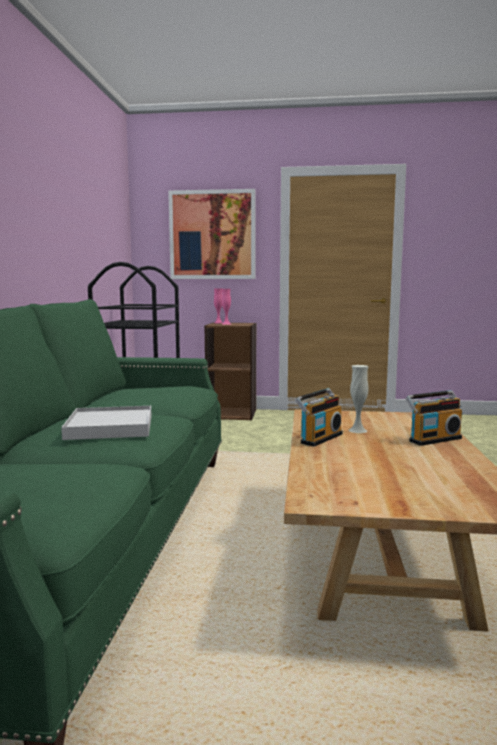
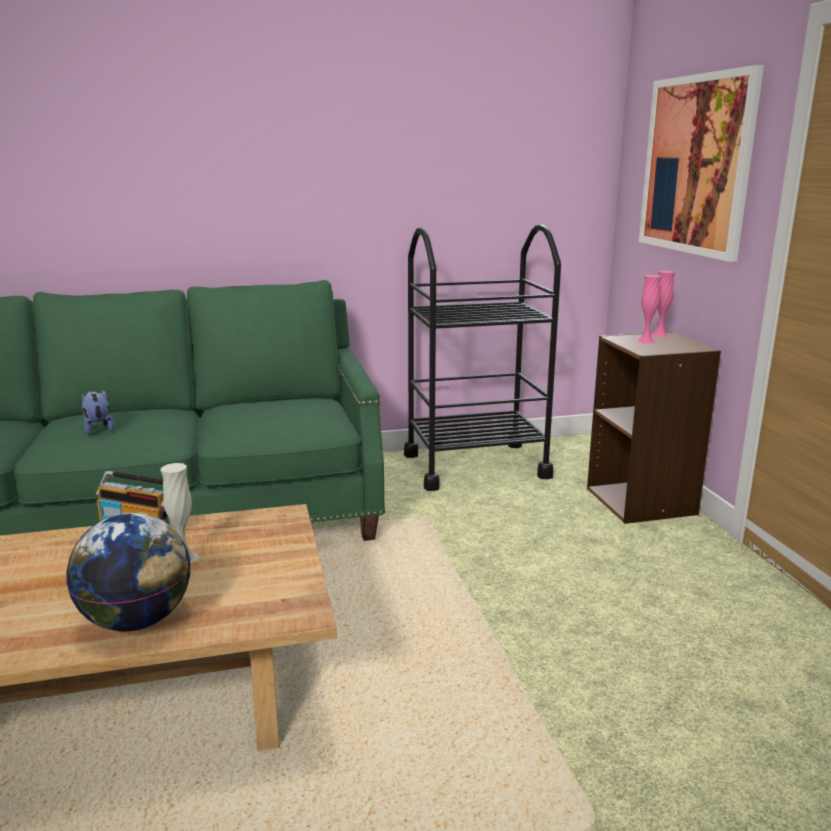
camera: 70 degrees right, 10 degrees up
(110, 427) = (98, 428): white tray -> plush toy
(433, 439) = (137, 621): radio -> globe

